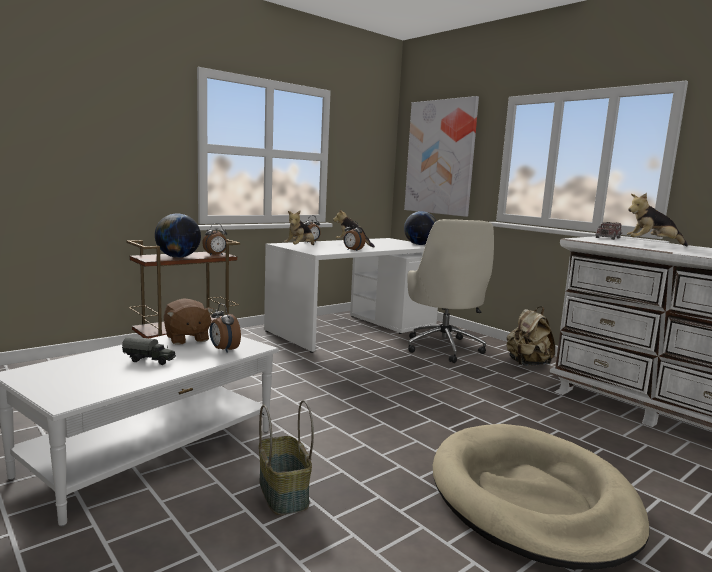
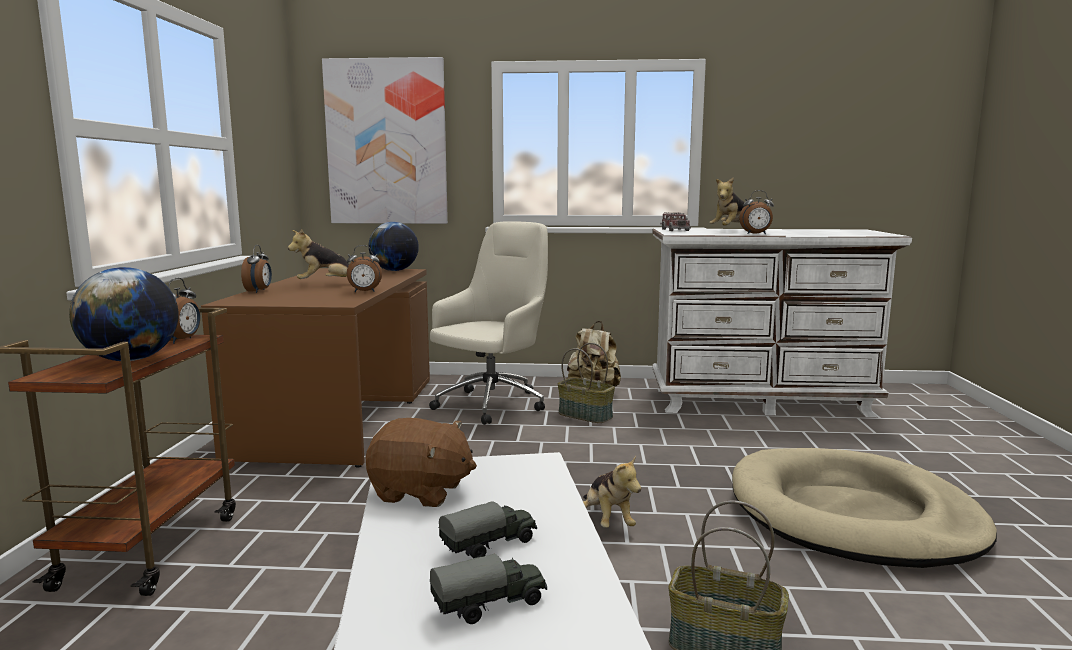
camera: 45 degrees left, 0 degrees up
(97, 372) = (491, 605): none -> toy truck
(223, 350) = (519, 483): alarm clock -> alarm clock (756, 234)
(300, 247) = (282, 301): plush toy -> plush toy (607, 521)
(353, 328) = (340, 416): white desk -> brown desk
(443, 348) = (492, 404): beige office chair -> beige office chair turned 90 degrees counterclockwise
(489, 373) = (586, 415): none -> basket

